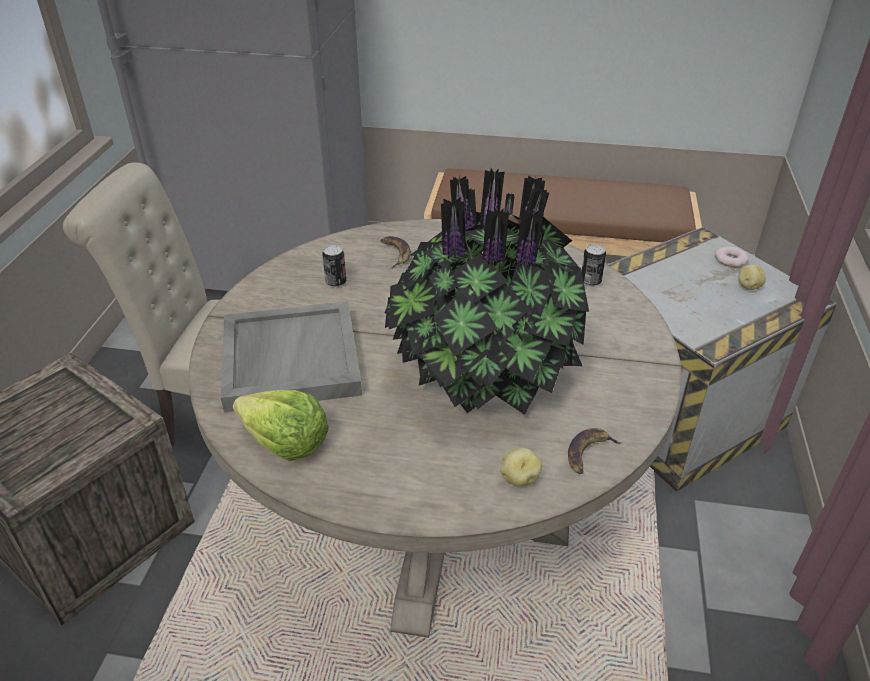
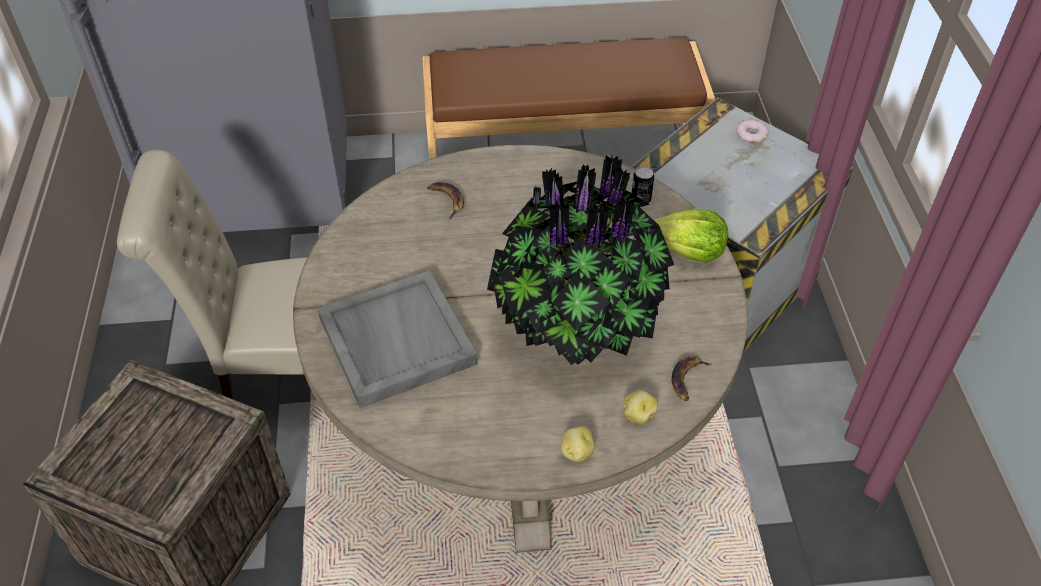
camera: 15 degrees left, 10 degrees up
(285, 443) = (429, 426): lettuce -> lettuce (689, 251)
(336, 282) = (402, 245): can -> none
(748, 286) = (773, 162): potato -> potato (576, 452)

